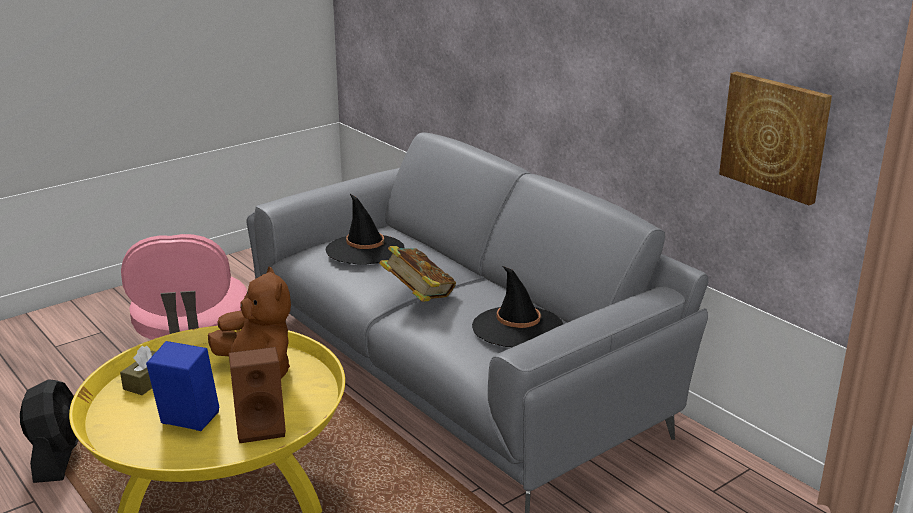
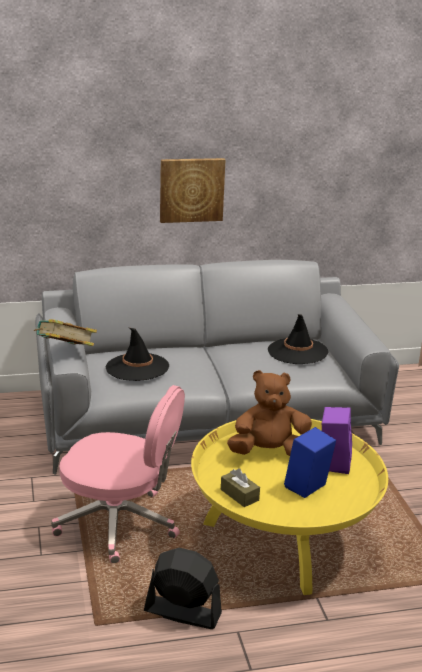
camera: 65 degrees left, 0 degrees up
(262, 427) = (333, 463): brown speaker -> purple speaker
(418, 297) = (229, 368): book -> book (65, 352)
(775, 136) = (371, 185): picture -> picture (191, 189)

